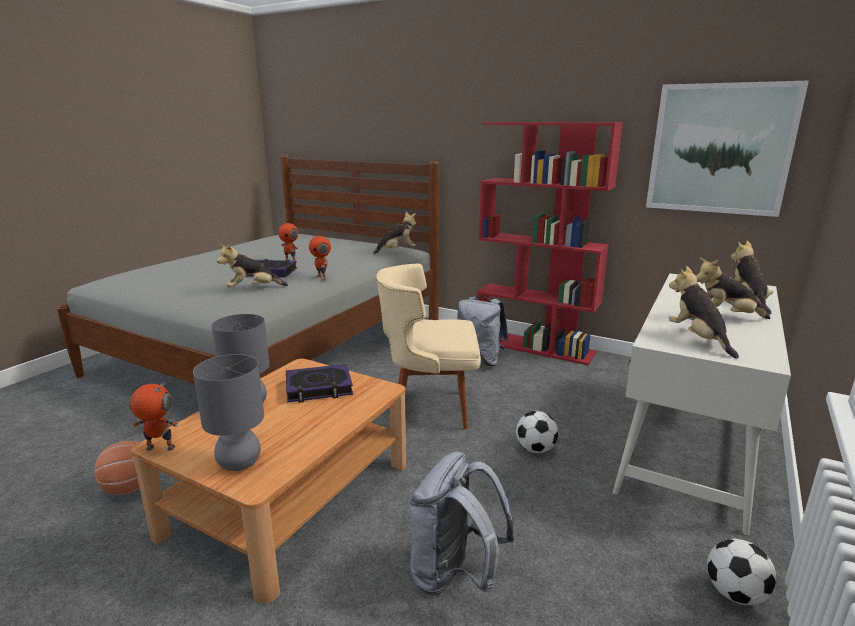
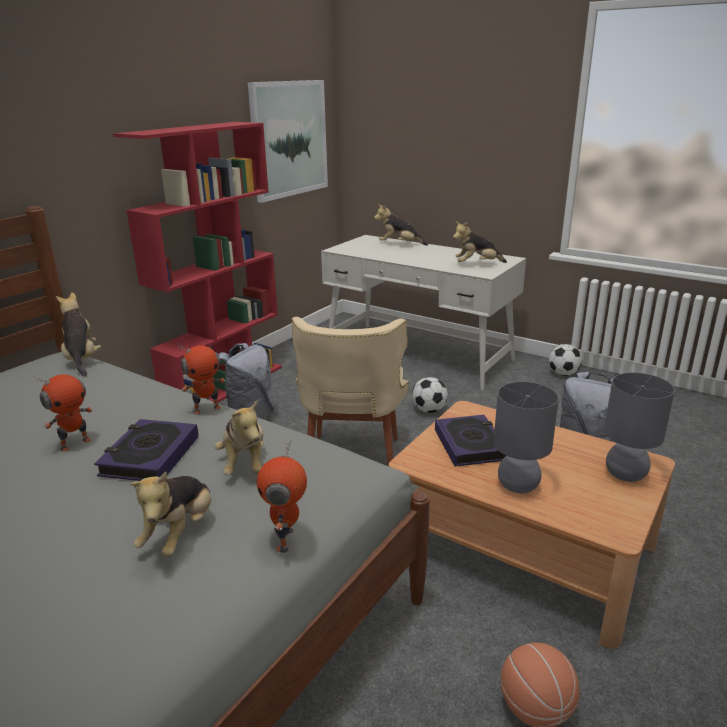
camera: 85 degrees left, 5 degrees up
(159, 448) = (626, 531): toy robot -> toy robot (287, 540)
(725, 317) = (434, 254): plush toy -> plush toy (180, 533)

